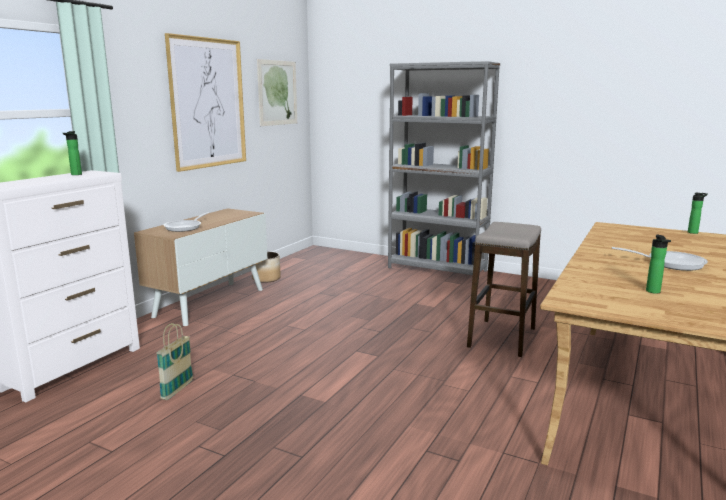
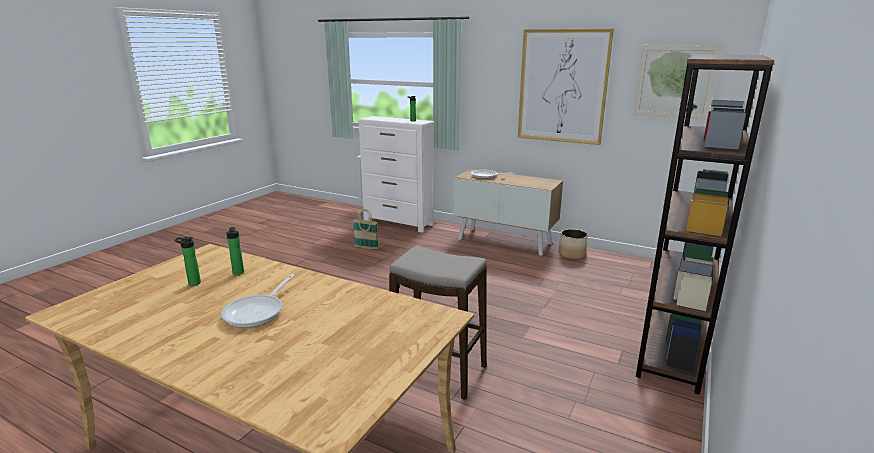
camera: 90 degrees right, 5 degrees up
(437, 269) = (672, 349): grey bookcase -> brown bookcase
(694, 232) = (396, 380): bottle -> bottle (238, 273)

